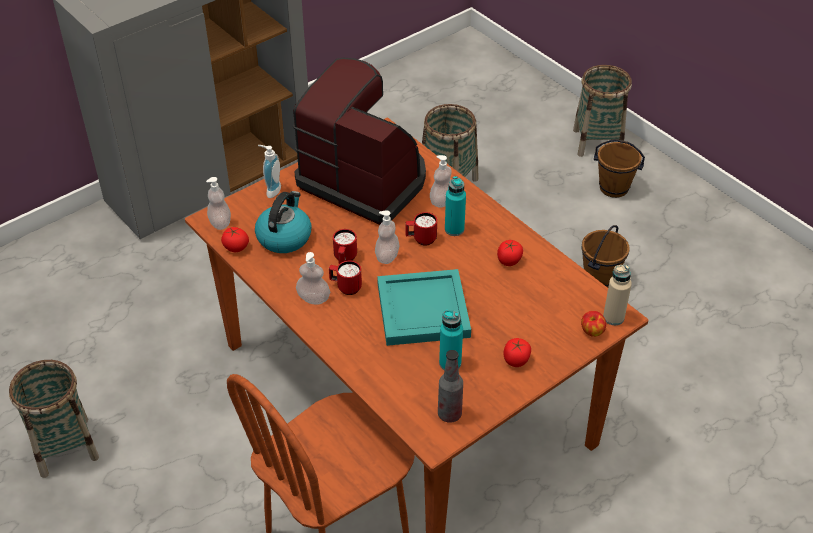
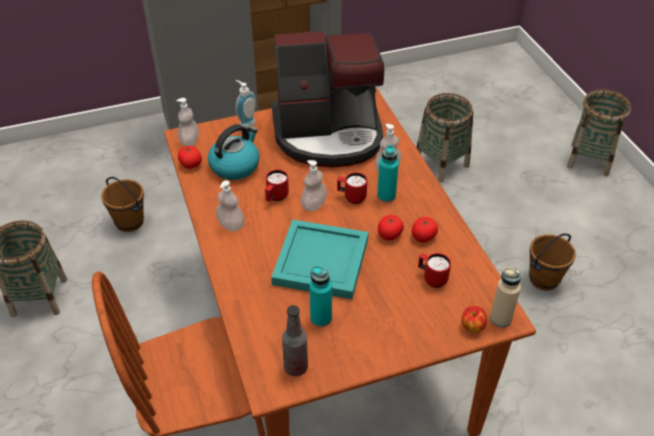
camera: 20 degrees right, 0 degrees up
(345, 287) = (263, 222): red mug -> red mug (432, 278)
(365, 179) = (329, 134): coffee machine -> coffee machine turned 120 degrees clockwise
(516, 360) = (384, 333): tomato -> tomato (389, 235)
(613, 188) = (589, 203): brown bucket -> brown bucket (129, 223)

